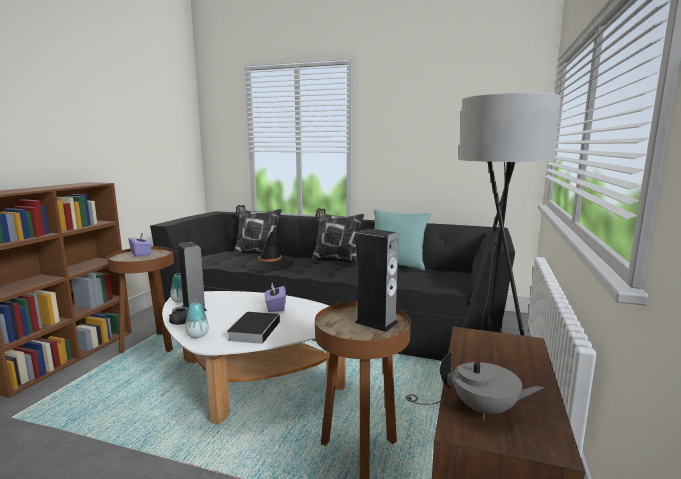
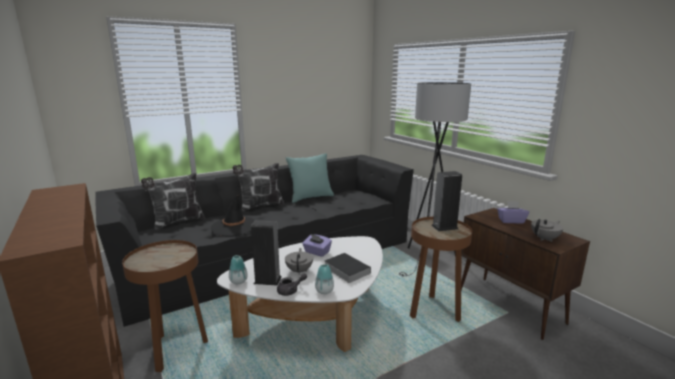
camera: 50 degrees left, 5 degrees up
(141, 253) = (150, 256): purple tissue box -> purple tissue box (511, 221)
(226, 313) = (299, 271): none -> grey teapot

